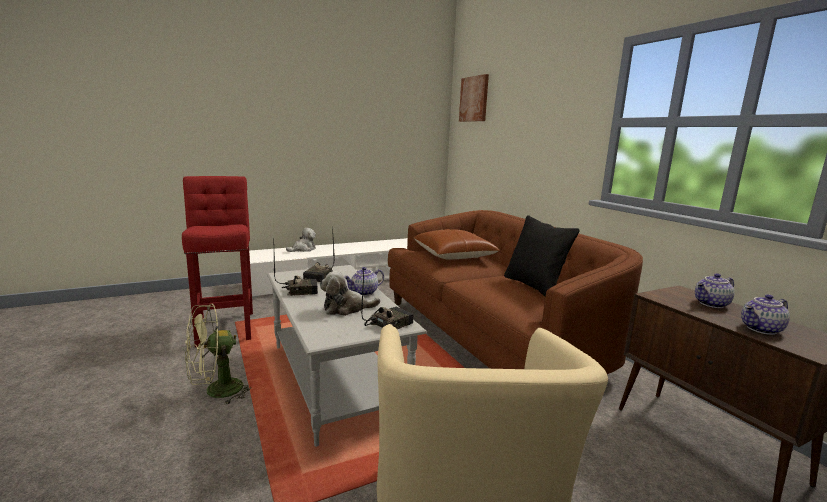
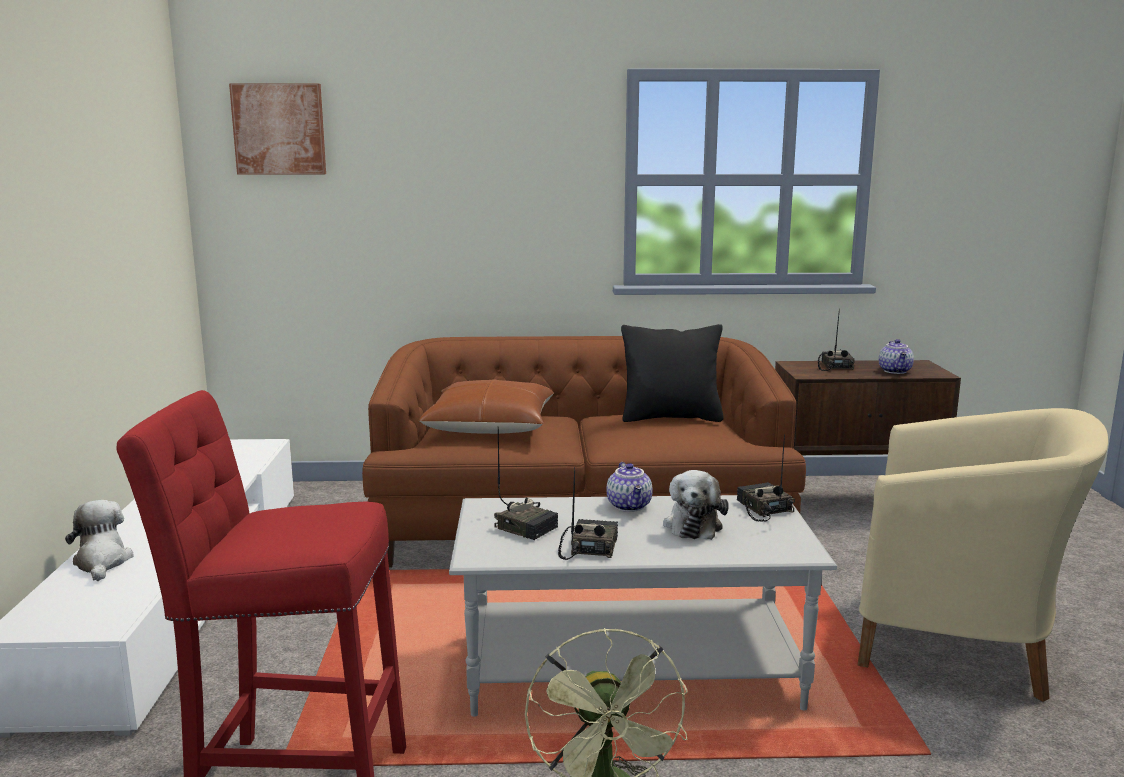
camera: 65 degrees left, 0 degrees up
(712, 304) = (834, 366): teapot -> radio

